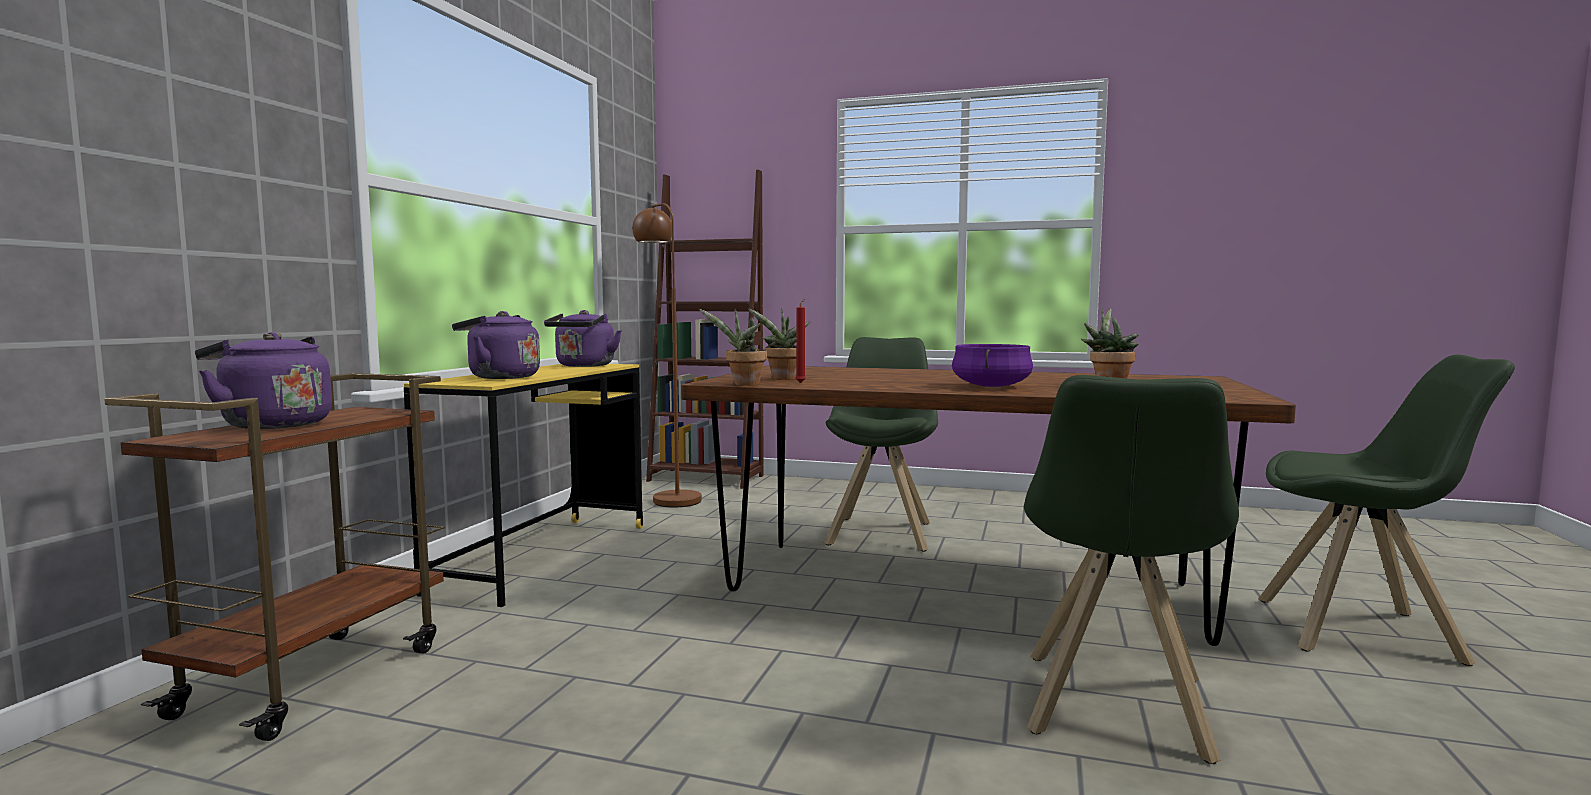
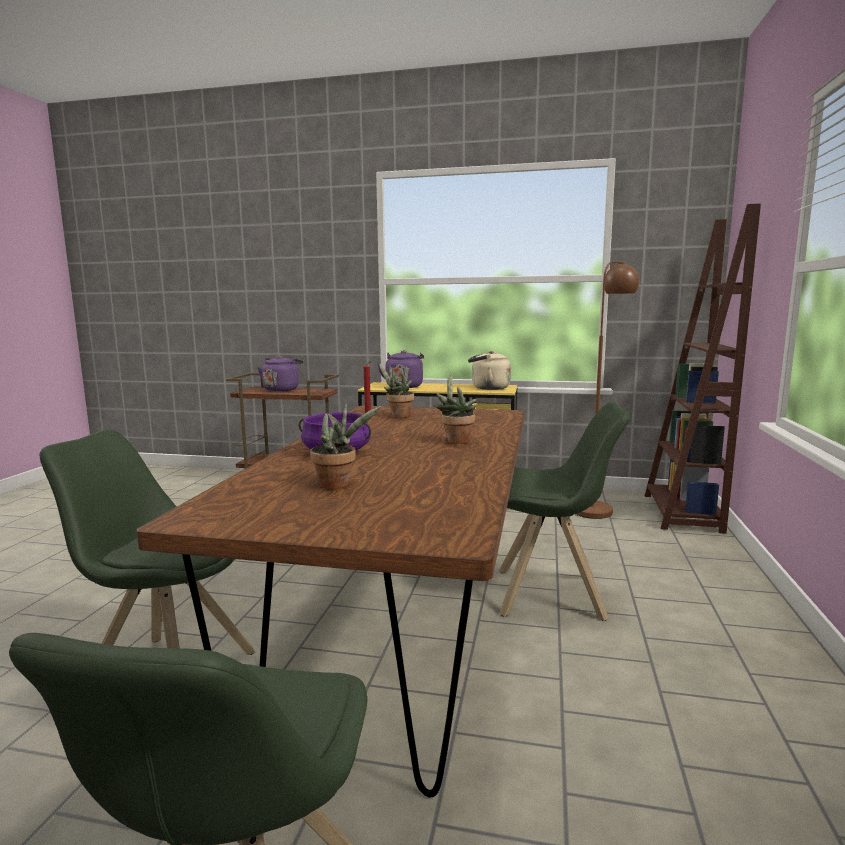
camera: 85 degrees right, 5 degrees up
(584, 366) = (488, 388): purple kettle -> beige kettle
(743, 384) = (357, 412): potted plant -> potted plant (455, 440)

